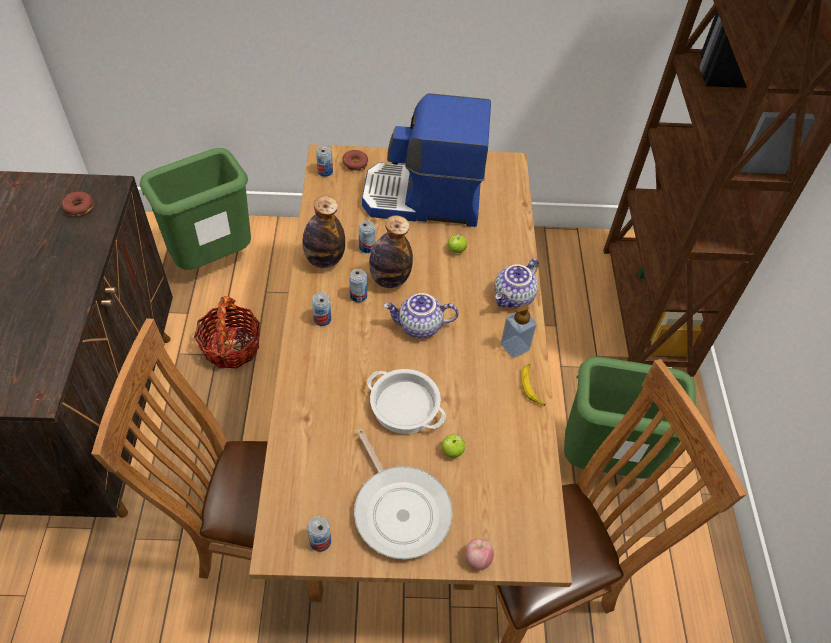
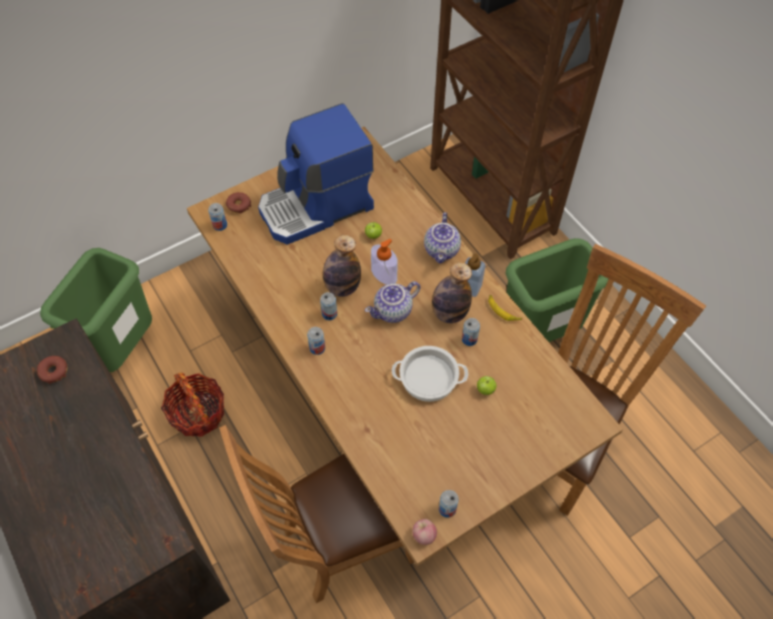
camera: 30 degrees left, 5 degrees up
(324, 259) = (280, 299): bottle -> bottle (449, 313)
(367, 247) = (305, 271): can -> can (469, 339)
(400, 509) = (482, 452): frying pan -> none
(439, 289) = (384, 274): none -> soap dispenser
(477, 559) = (556, 452): apple -> apple (424, 535)

